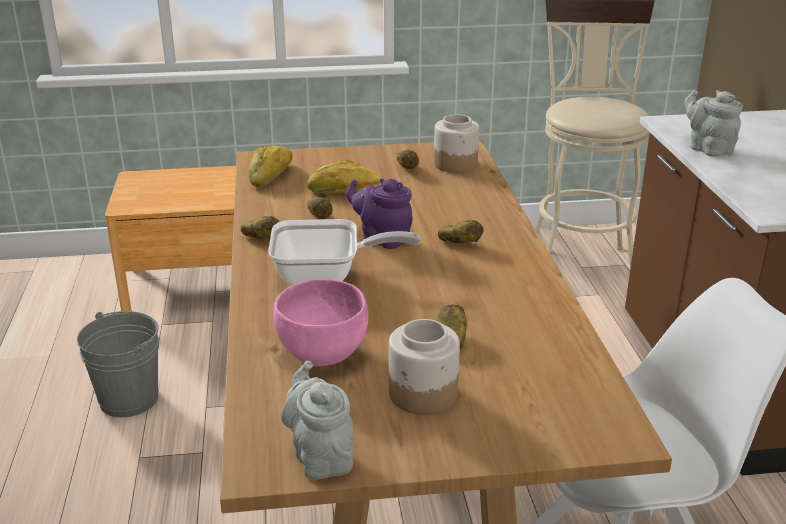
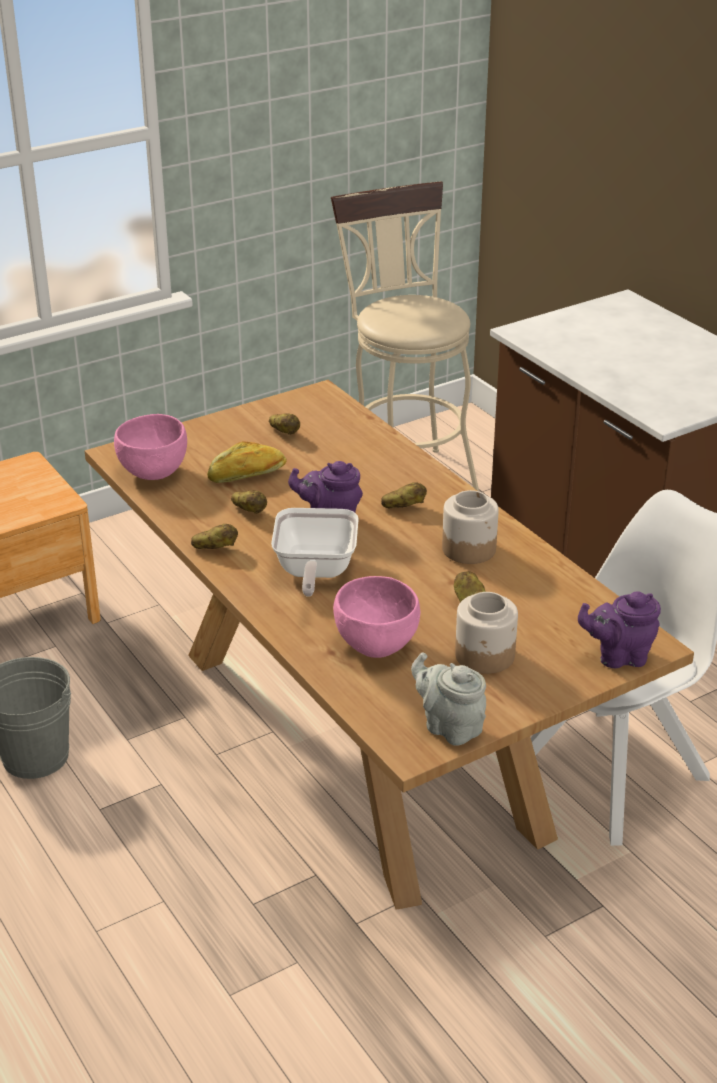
camera: 25 degrees left, 5 degrees up
(271, 175) = (153, 472): bread -> pink bowl
(327, 277) = (314, 572): frying pan -> frying pan turned 120 degrees clockwise
(456, 164) = (328, 416): jar -> jar (469, 549)
(573, 437) = (618, 656): none -> purple teapot
(708, 148) = (574, 358): grey teapot -> none

